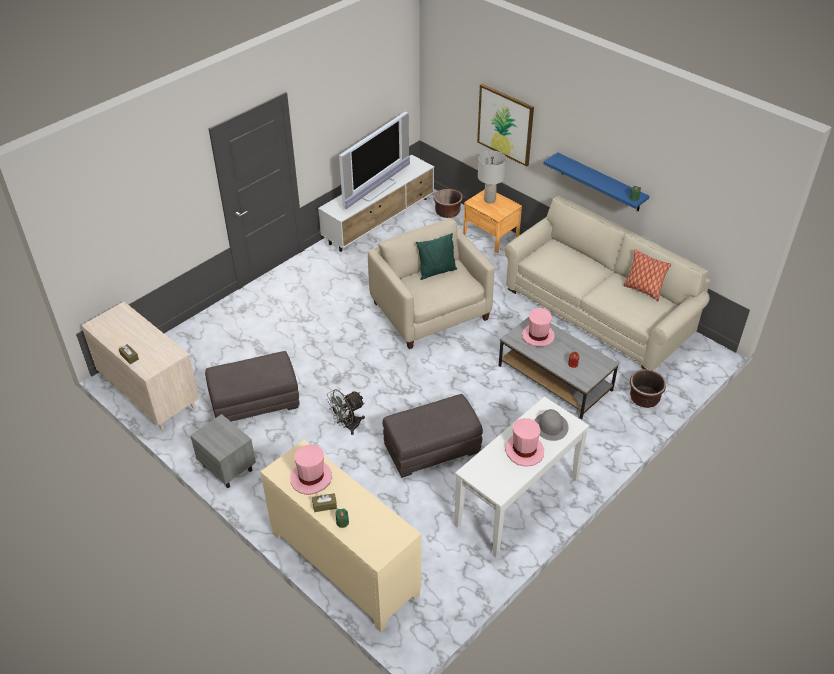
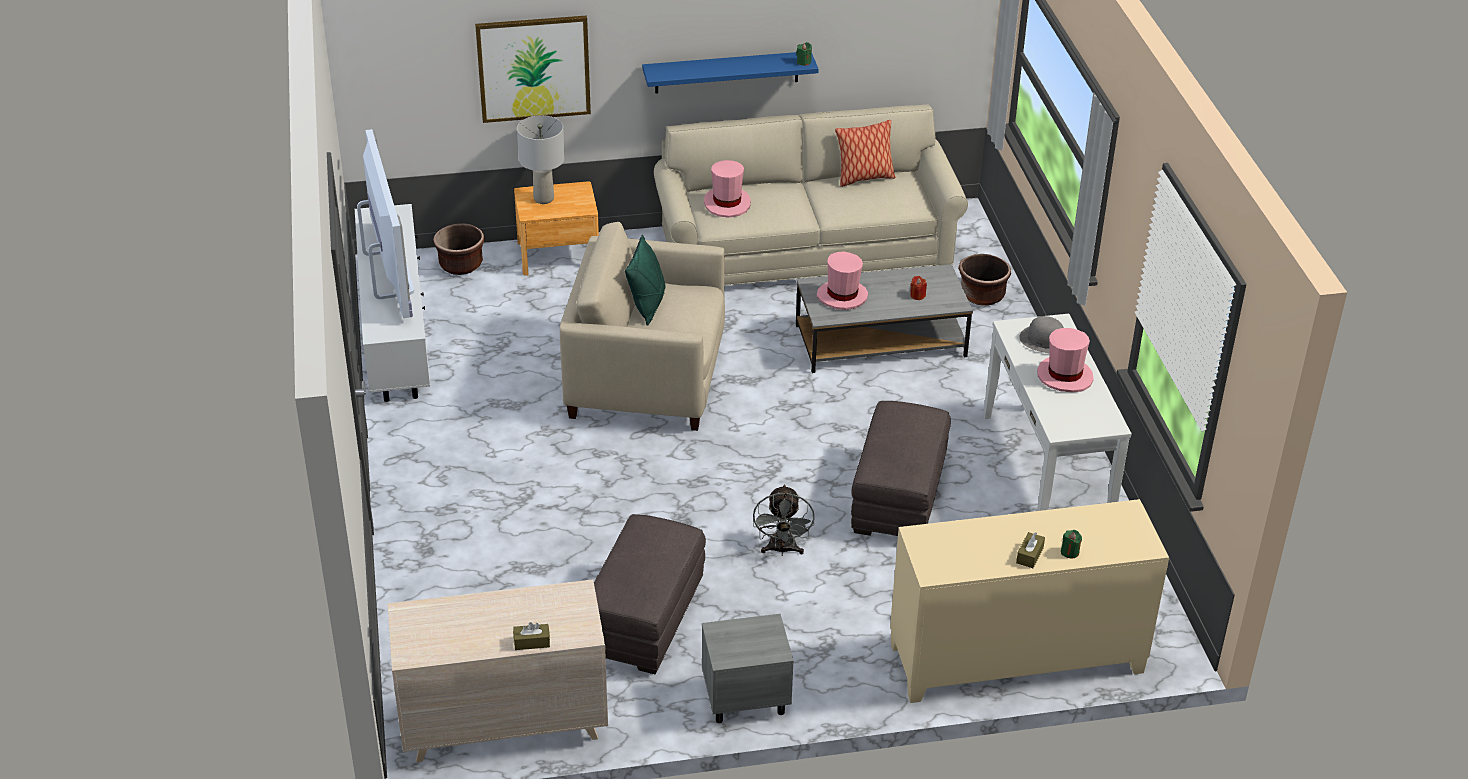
camera: 55 degrees left, 5 degrees down
(311, 478) = (973, 547): pink hat -> pink hat (727, 203)

